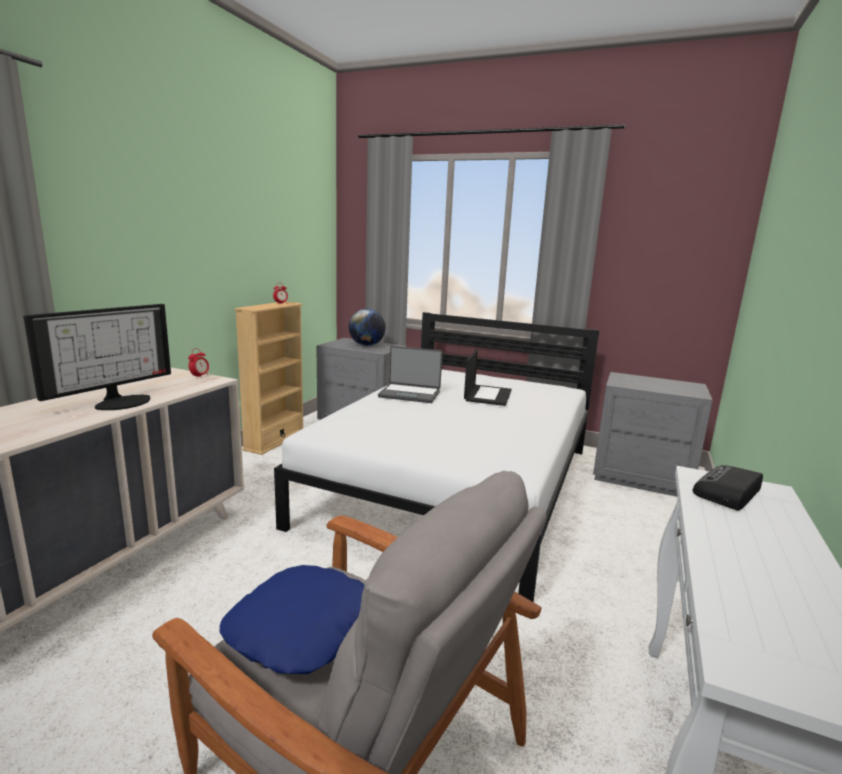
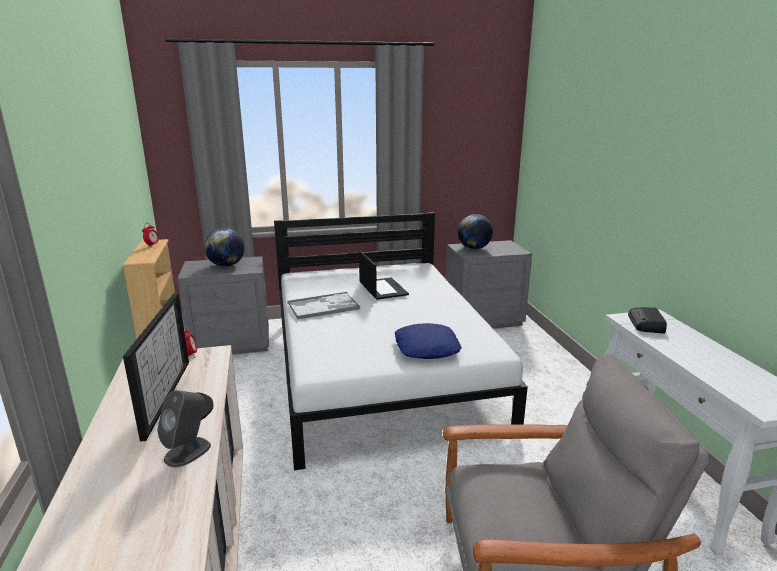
camera: 35 degrees left, 5 degrees up
(63, 422) = (188, 451): none -> grey speaker
(301, 627) = (510, 509): blue pillow -> blue pillow (426, 348)
(410, 394) = (324, 306): laptop -> tray
(637, 380) = (474, 248): none -> globe

